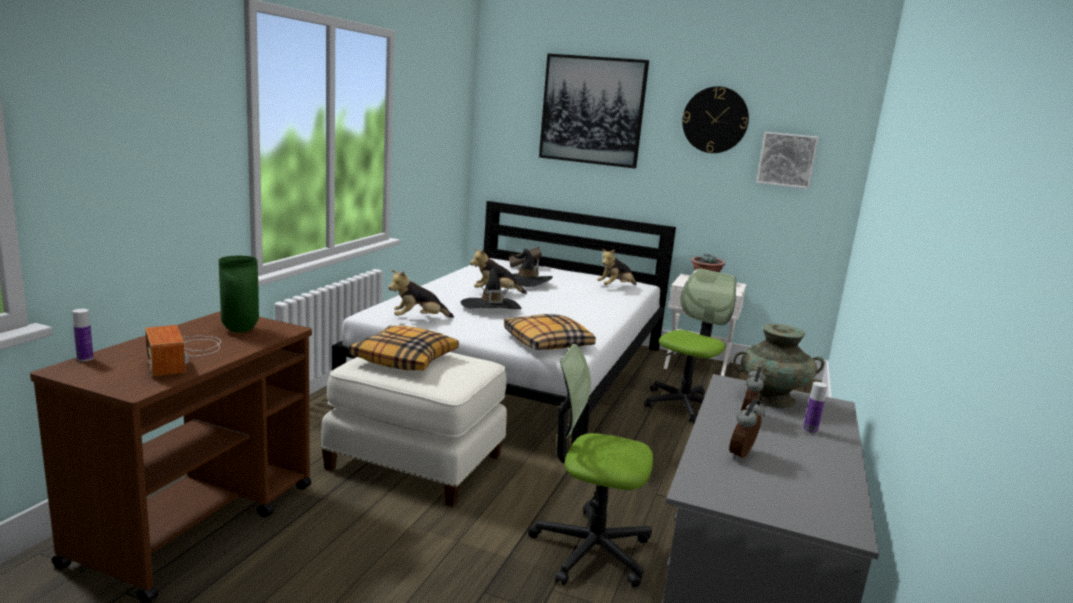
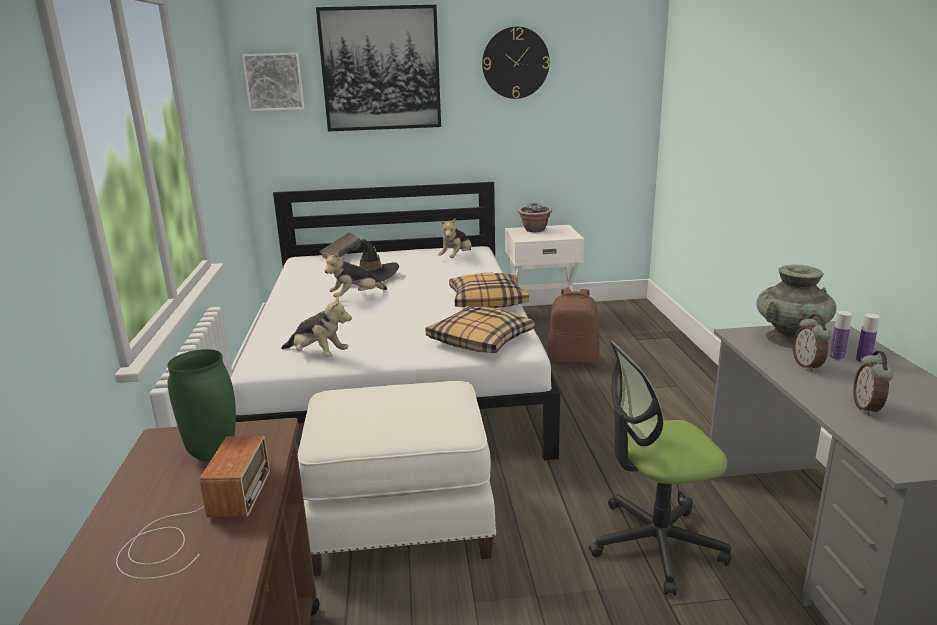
camera: 25 degrees left, 5 degrees up
(85, 358) = (54, 596): bottle -> bottle (836, 358)
(185, 354) = (196, 522): radio -> radio turned 120 degrees counterclockwise
(405, 359) = (370, 411): pillow -> pillow (487, 300)
(418, 319) = (318, 355): plush toy -> plush toy turned 105 degrees counterclockwise
(491, 307) = (374, 316): black hat -> none
(684, 405) = (573, 359): office chair -> brown backpack
(787, 160) = (590, 94): picture -> picture (274, 82)

